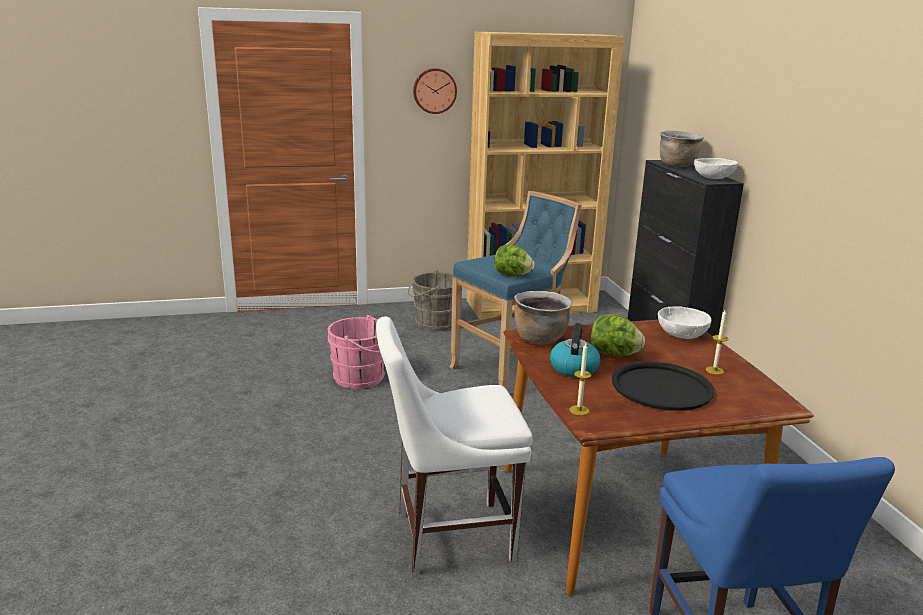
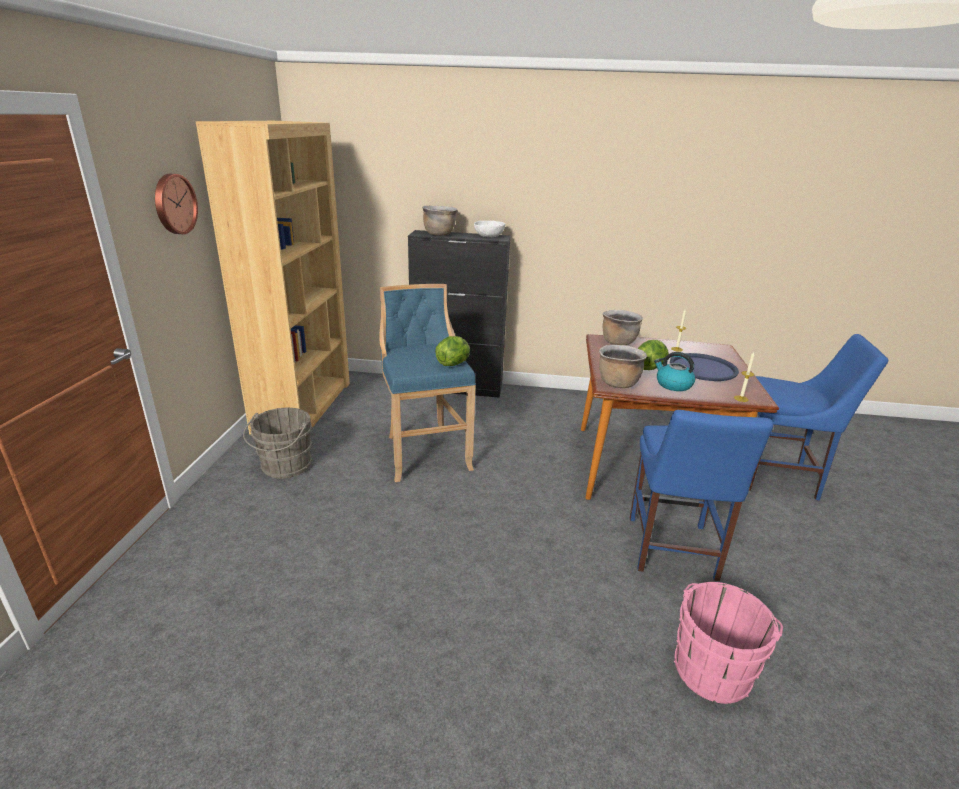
camera: 70 degrees left, 5 degrees up
(362, 378) = (378, 544): pink bucket -> pink bucket (713, 667)
(448, 537) = (671, 551): white chair -> blue chair
(661, 387) = (702, 368): black tray -> blue tray
(681, 334) = (618, 342): white bowl -> brown cooking pot

